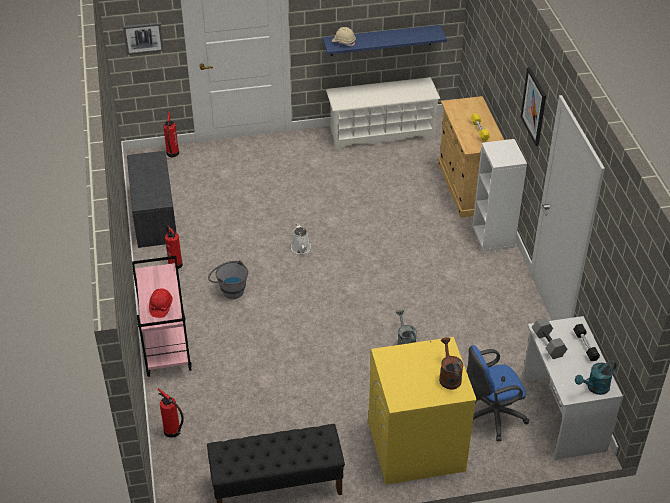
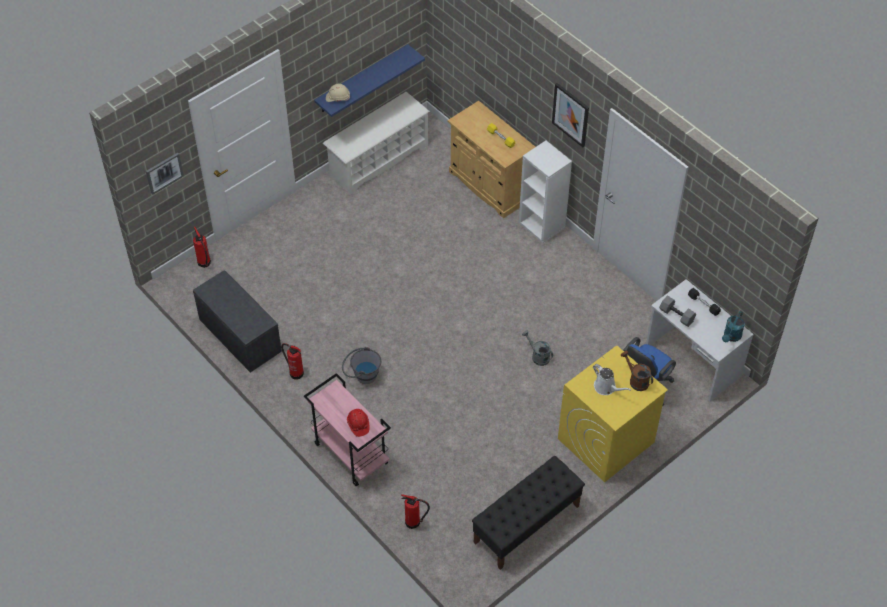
camera: 30 degrees left, 10 degrees up
(301, 248) = (393, 308): white watering can -> white watering can (606, 387)

